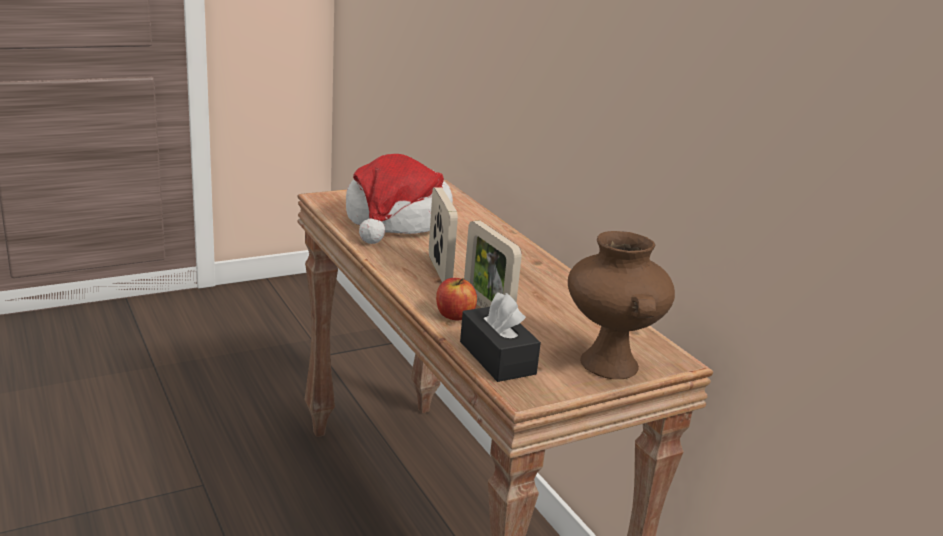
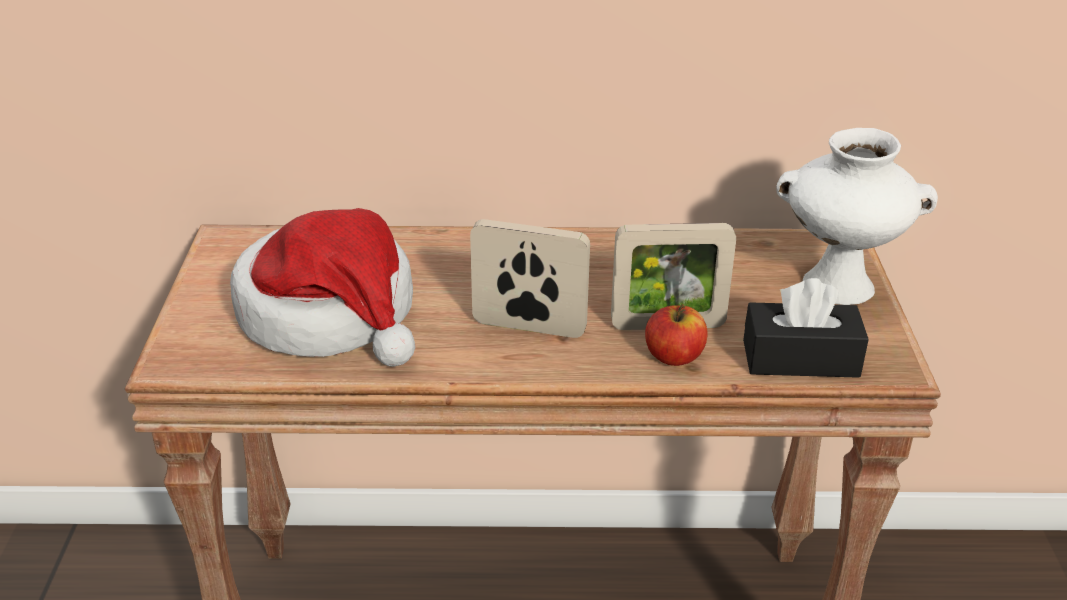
camera: 60 degrees left, 10 degrees up
(607, 363) = (836, 287): brown vase -> white vase

